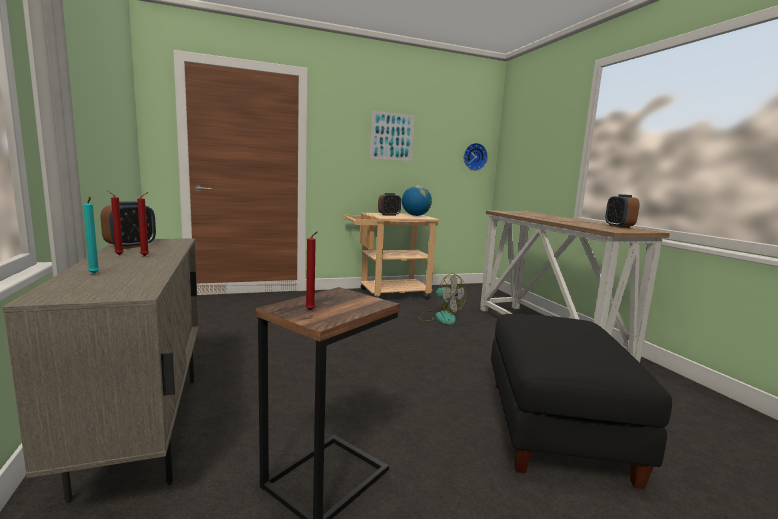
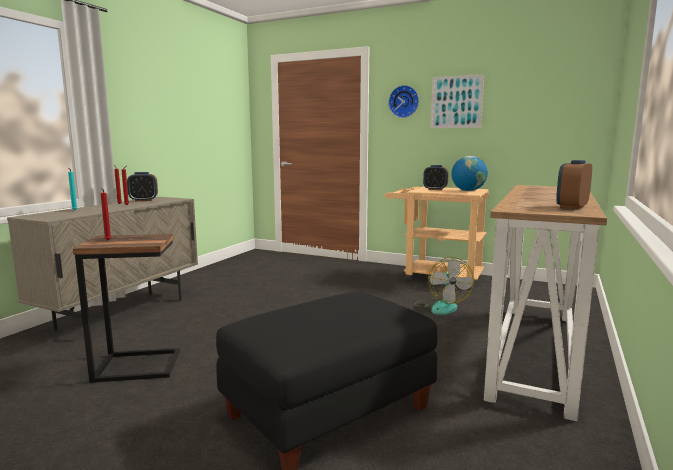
camera: 45 degrees right, 0 degrees up
(474, 157) = (575, 115): wall clock -> wall clock (404, 101)

